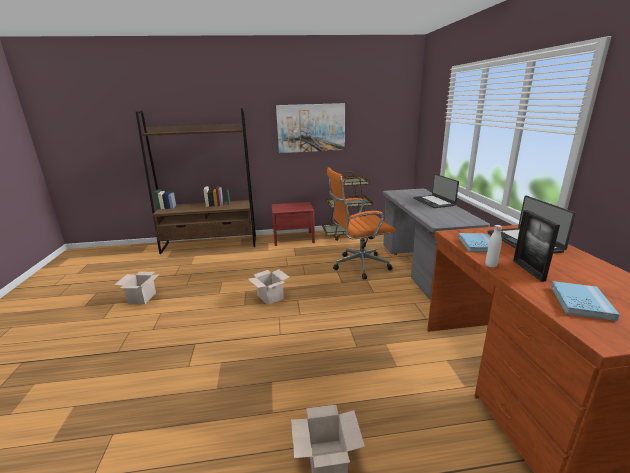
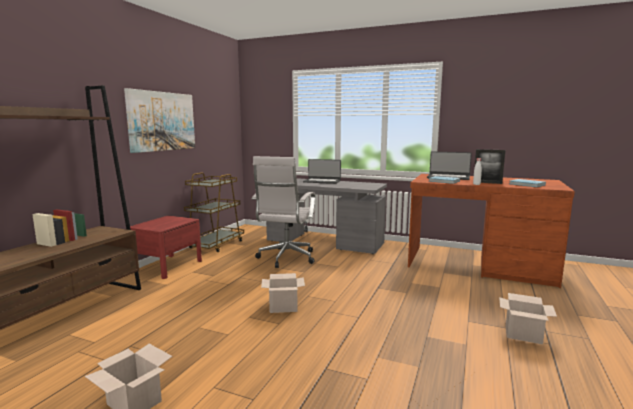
camera: 60 degrees left, 10 degrees down
(358, 266) = (285, 259): orange office chair -> white office chair

